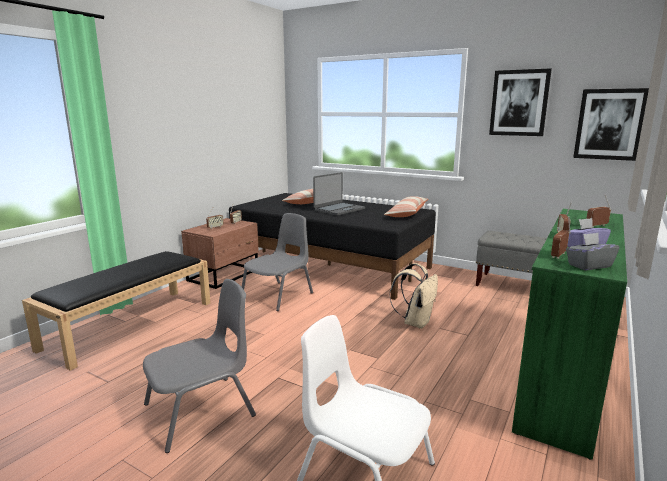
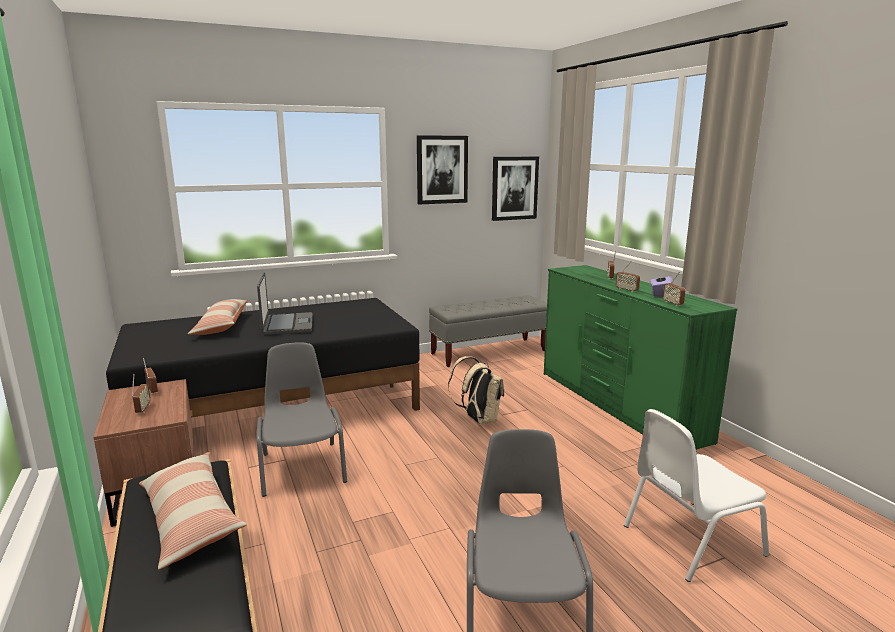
camera: 55 degrees left, 0 degrees up
(407, 214) = (369, 308): pillow -> pillow (190, 519)
(589, 265) = (701, 305): grey tissue box -> none

